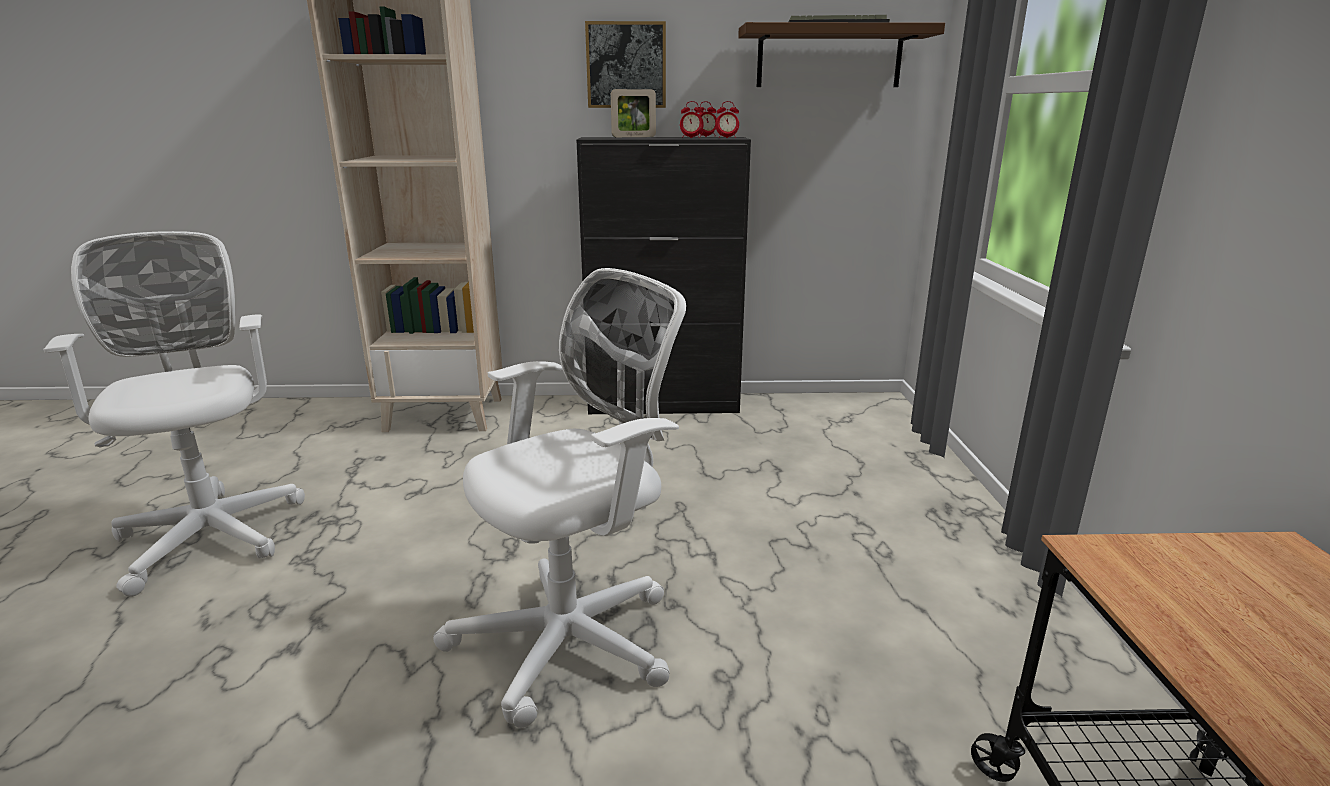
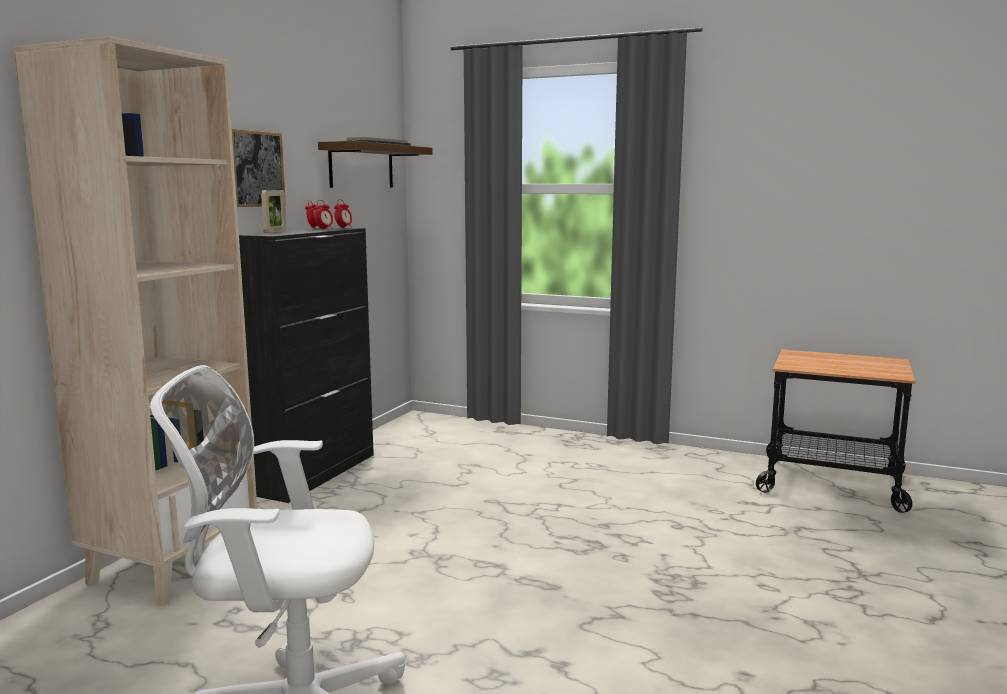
camera: 65 degrees left, 10 degrees down
(575, 638) = (619, 558): white office chair -> none

